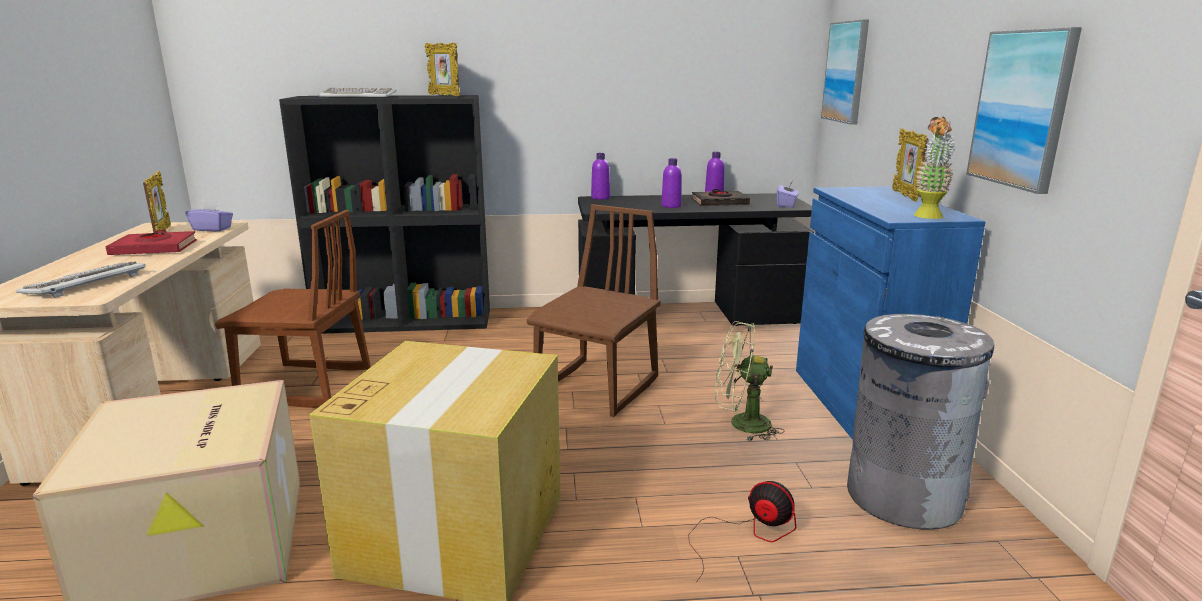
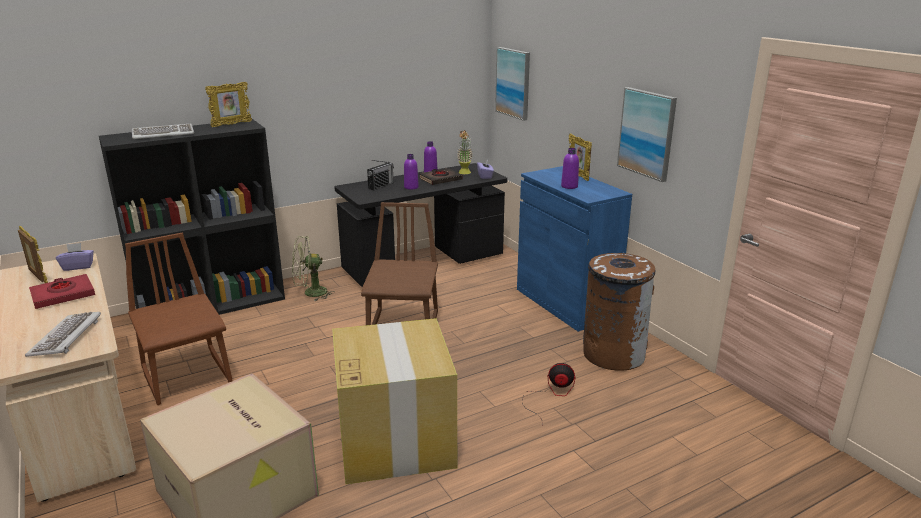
camera: 25 degrees left, 5 degrees up
(305, 386) = (188, 375): brown chair -> brown chair turned 105 degrees counterclockwise
(444, 96) = (231, 124): picture frame -> picture frame turned 60 degrees counterclockwise
(600, 198) = (352, 185): purple bottle -> purple bottle (569, 186)
(634, 201) = (381, 186): none -> radio
(741, 424) = (507, 333): green fan -> green fan (310, 293)
(902, 496) = (613, 354): grey trash can -> brown trash can
(928, 217) = (603, 195): potted plant -> potted plant (464, 173)

